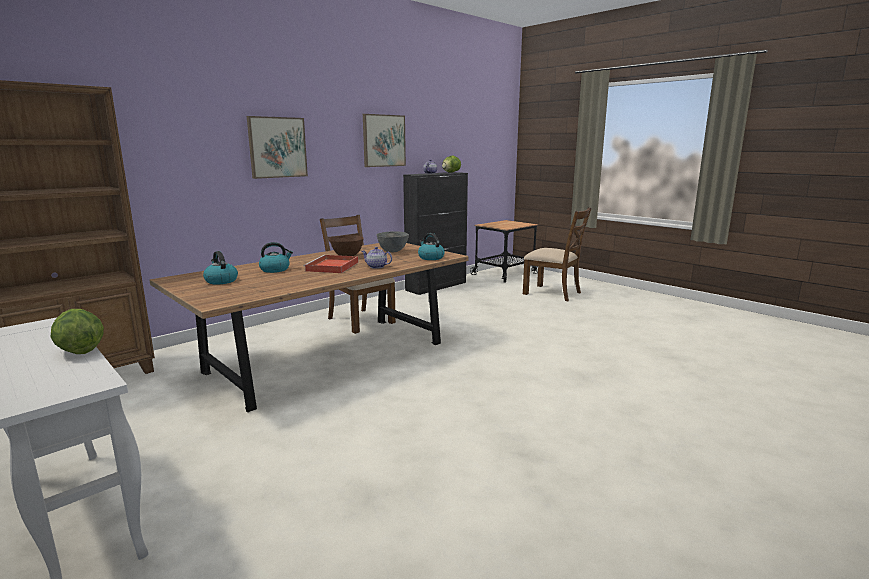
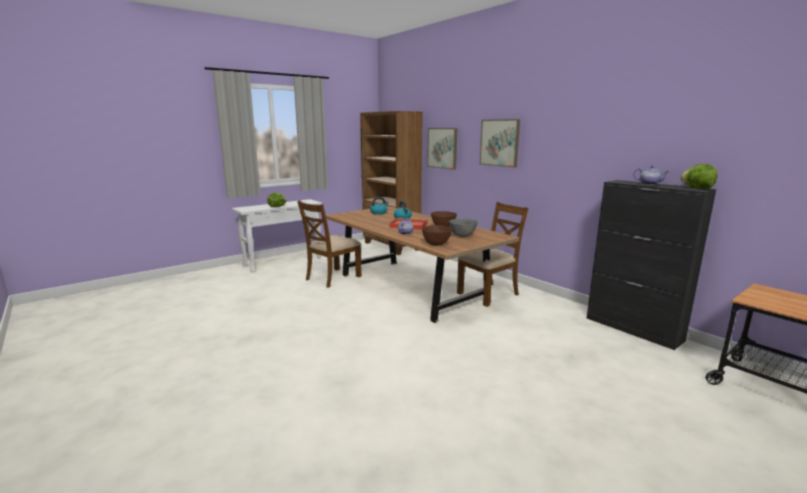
camera: 95 degrees right, 0 degrees up
(383, 140) = (602, 139): picture -> picture (442, 148)
(430, 258) = (436, 244): kettle -> brown bowl
(553, 293) = (677, 425): brown chair -> brown chair (332, 278)

